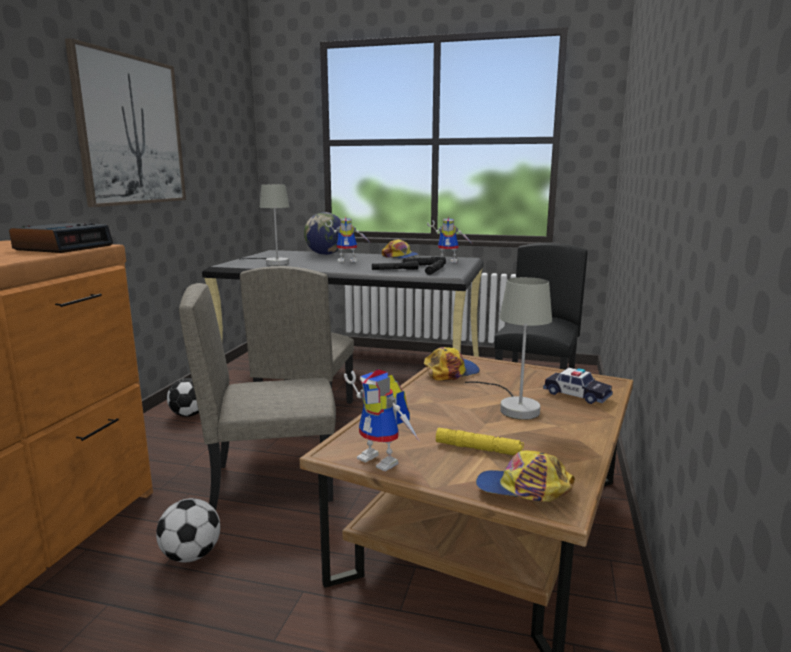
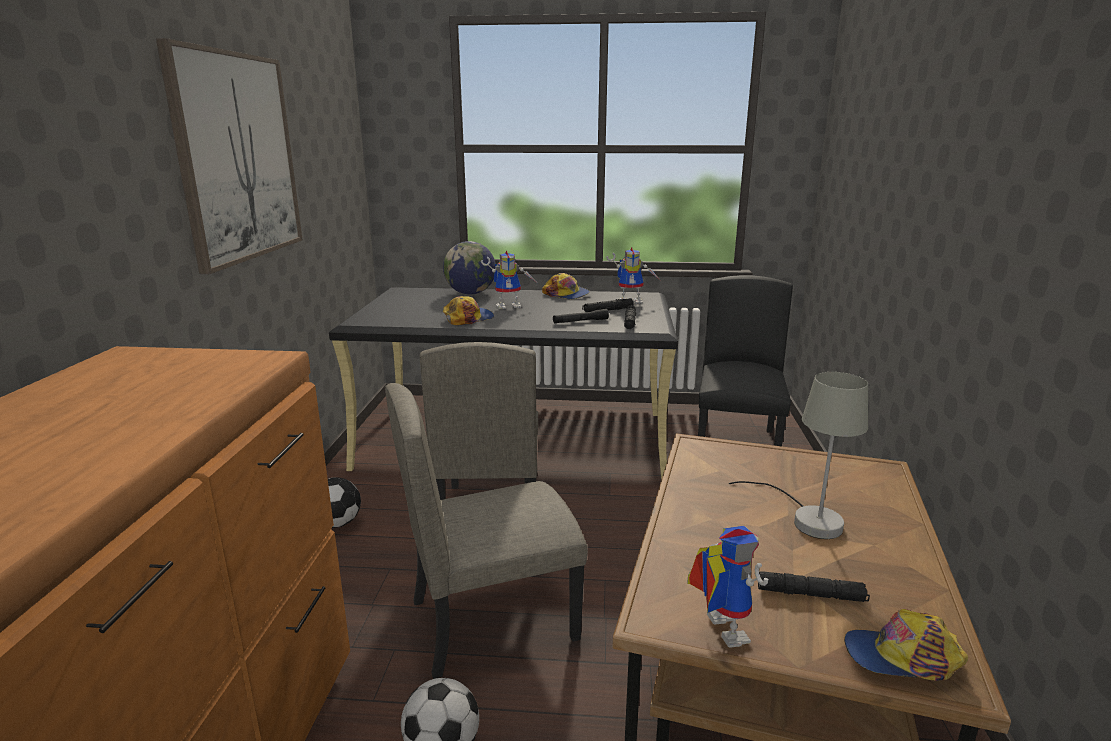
camera: 10 degrees left, 5 degrees up
(64, 247) = (232, 366): alarm clock -> none
(273, 263) = (417, 314): grey table lamp -> none
(384, 460) = (717, 627): toy robot -> toy robot turned 135 degrees counterclockwise
(451, 372) = (702, 467): cap -> cap (468, 318)
(478, 449) = (811, 594): yellow flashlight -> black flashlight
(577, 394) = (863, 492): toy car -> none

